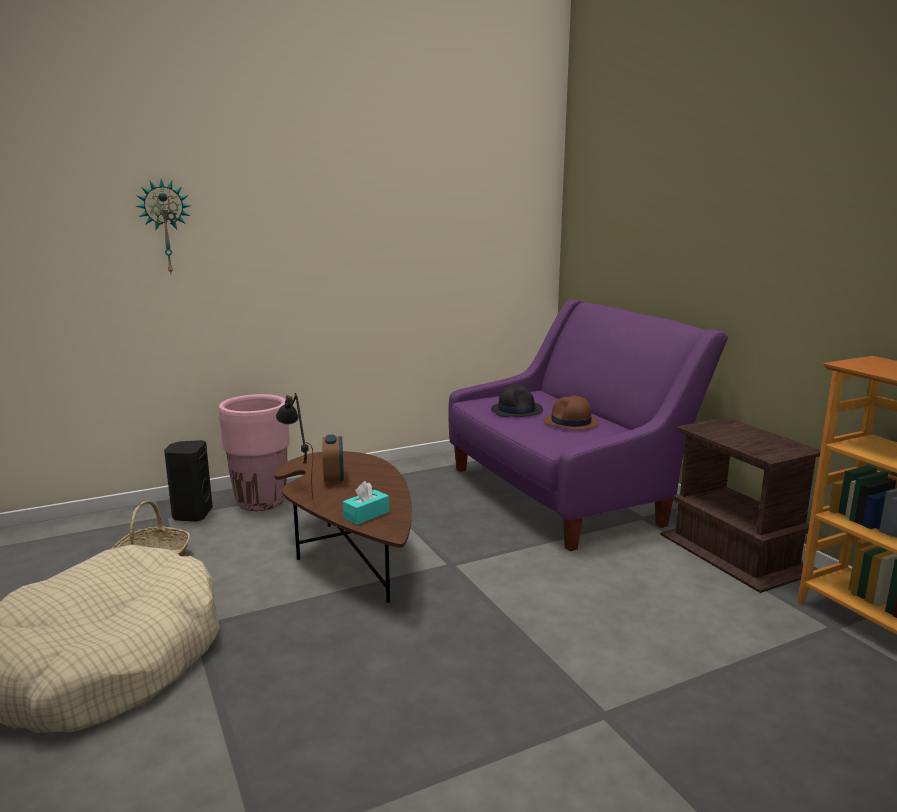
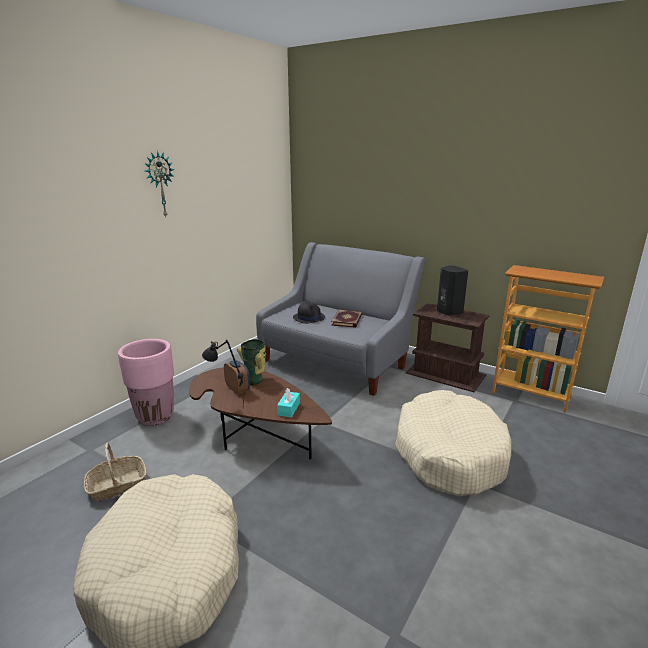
camera: 30 degrees left, 5 degrees up
(165, 227) = (51, 222): wall clock -> wall clock (159, 185)
(191, 514) = (111, 441): black speaker -> black speaker (448, 312)
(368, 473) = (255, 380): none -> vase
(565, 492) = (337, 360): purple sofa -> grey sofa
(571, 423) = (347, 320): brown hat -> book
(605, 663) = (449, 453): none -> beige dog bed

